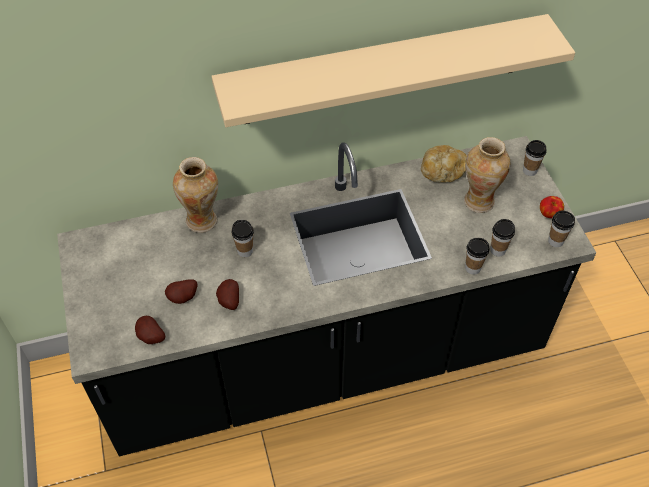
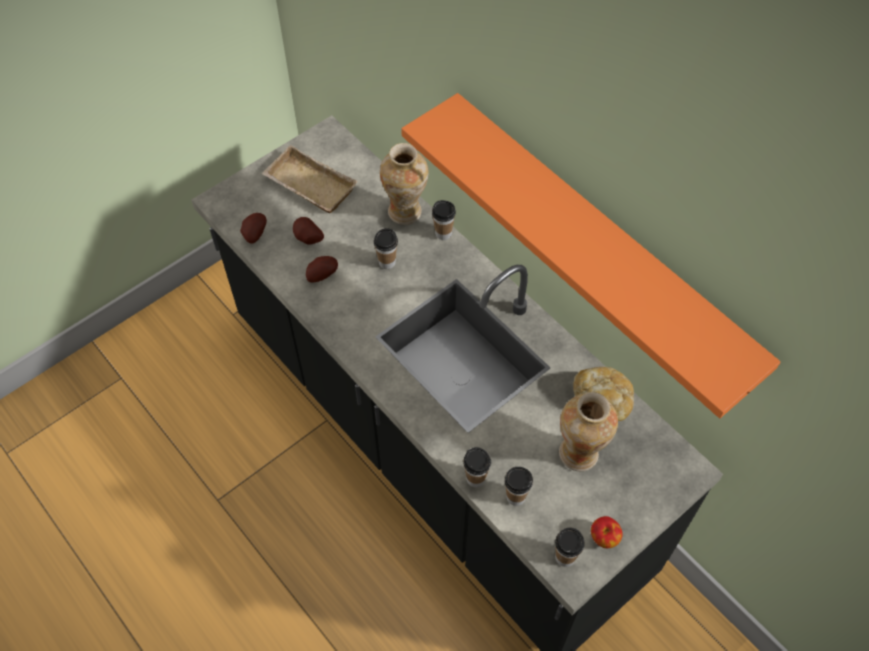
camera: 65 degrees right, 5 degrees up
(125, 278) = (308, 186): none -> beige tray
(383, 70) = (598, 241): beige shelf -> orange shelf
(529, 170) = (663, 495): cup -> cup (443, 233)

